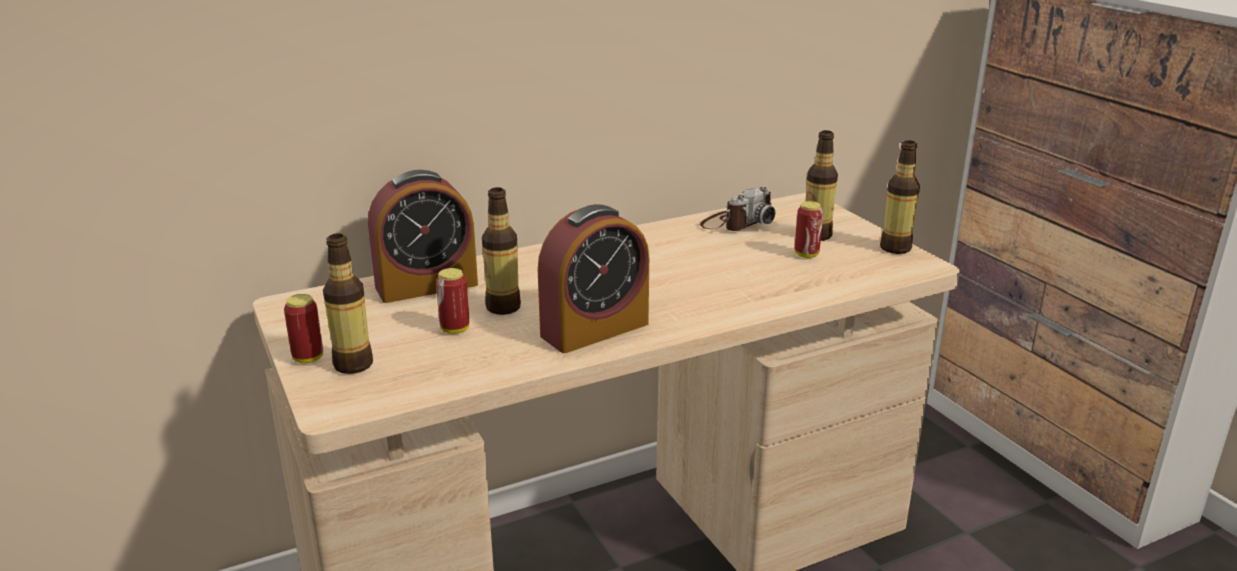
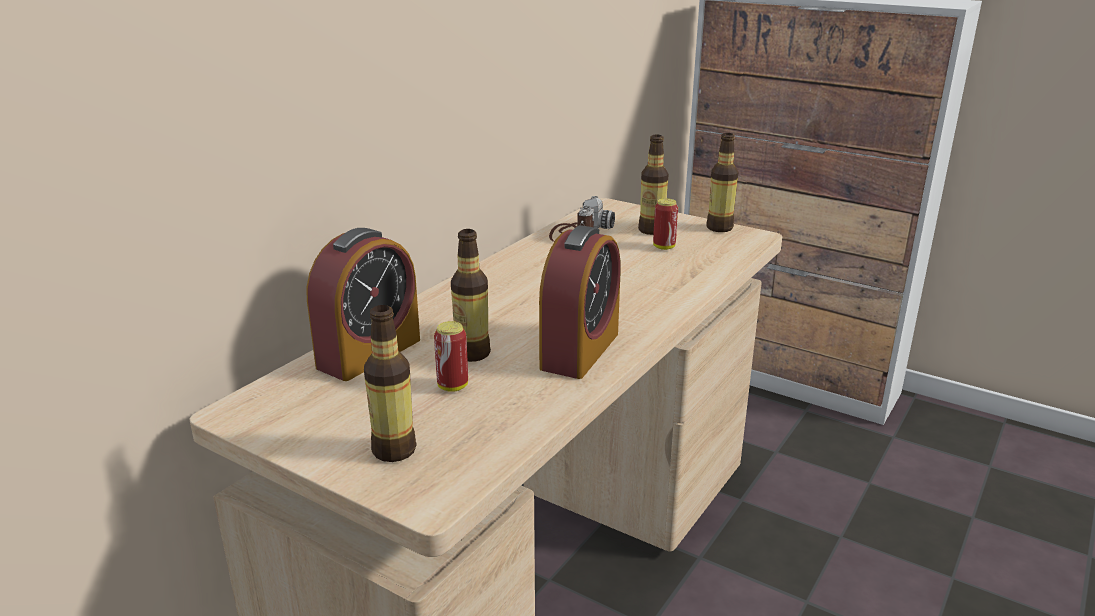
camera: 30 degrees left, 0 degrees up
(308, 358) = (335, 459): can -> none

